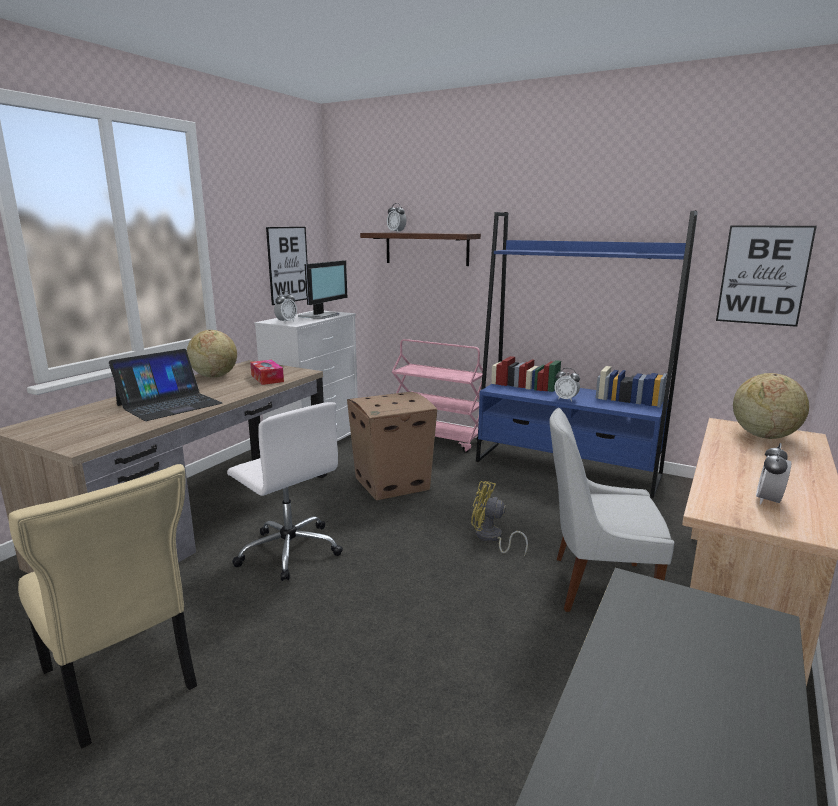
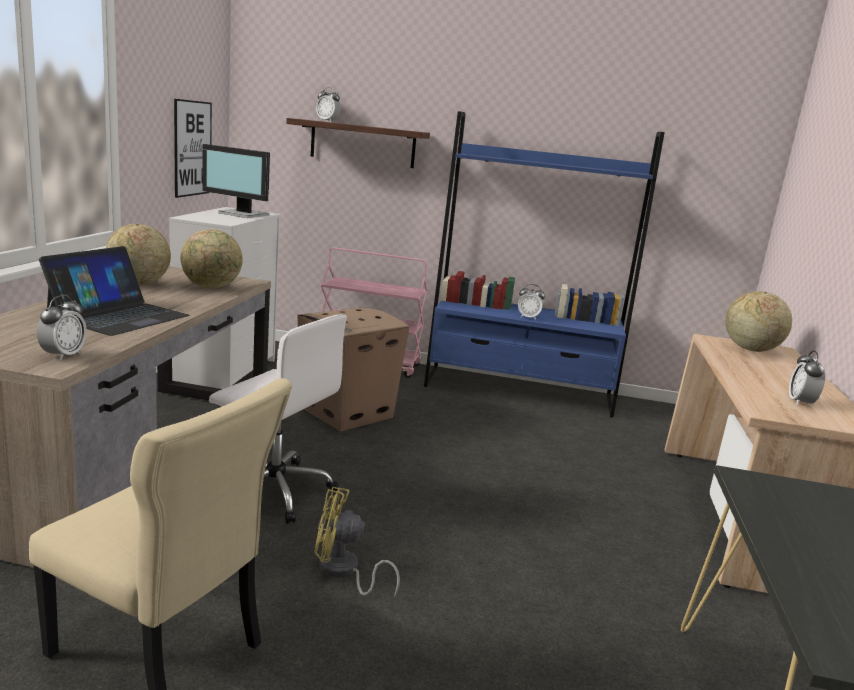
camera: 20 degrees left, 0 degrees up
(267, 378) = (212, 287): tissue box -> globe
(286, 322) = (211, 219): alarm clock -> alarm clock (63, 355)
(320, 316) = (243, 214): monitor -> monitor turned 105 degrees clockwise
(491, 538) = (486, 464): yellow fan -> yellow fan (343, 571)
(597, 586) = (608, 501): white chair -> none
(763, 275) = (713, 200): picture -> none

